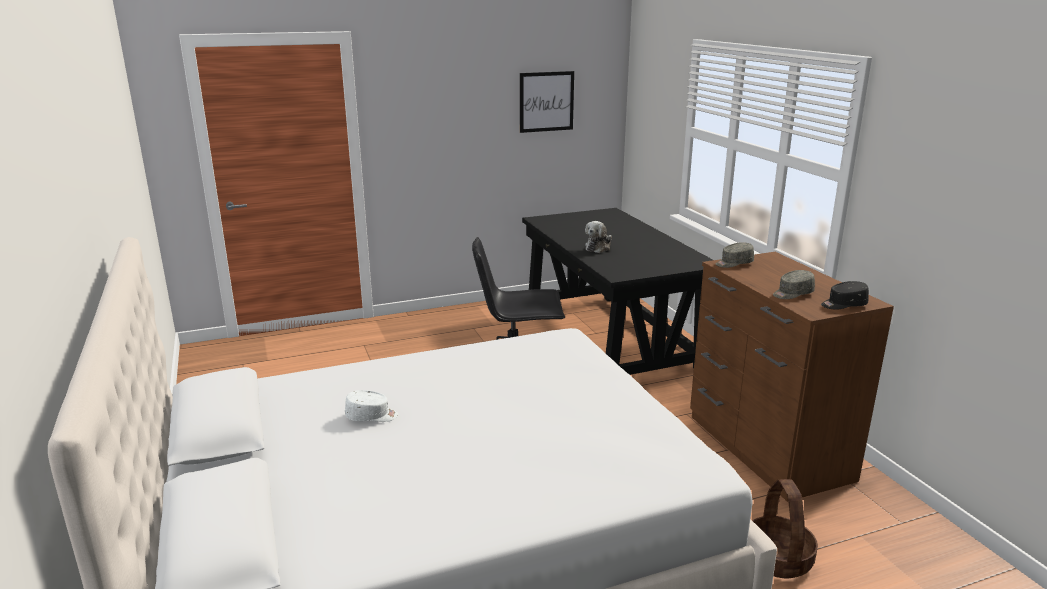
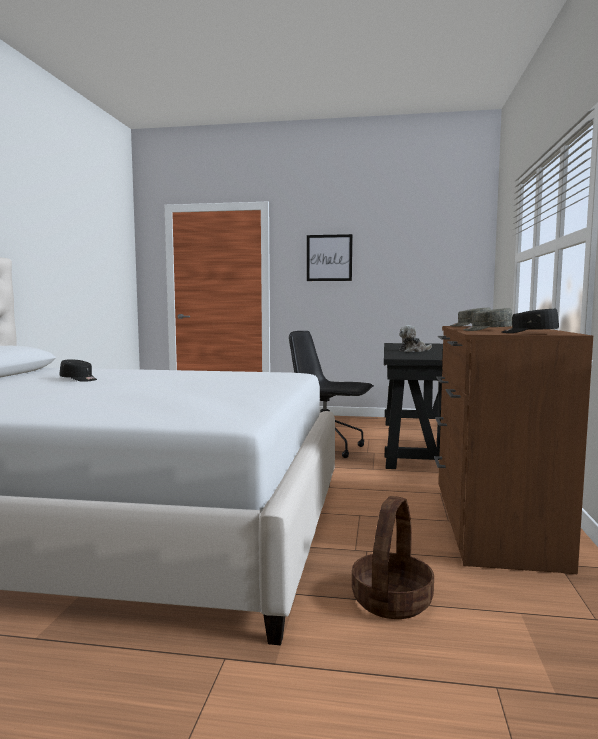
camera: 30 degrees right, 15 degrees down
(372, 416) = (79, 379): white cap -> black cap
(546, 101) = (418, 255): picture -> picture (329, 258)

